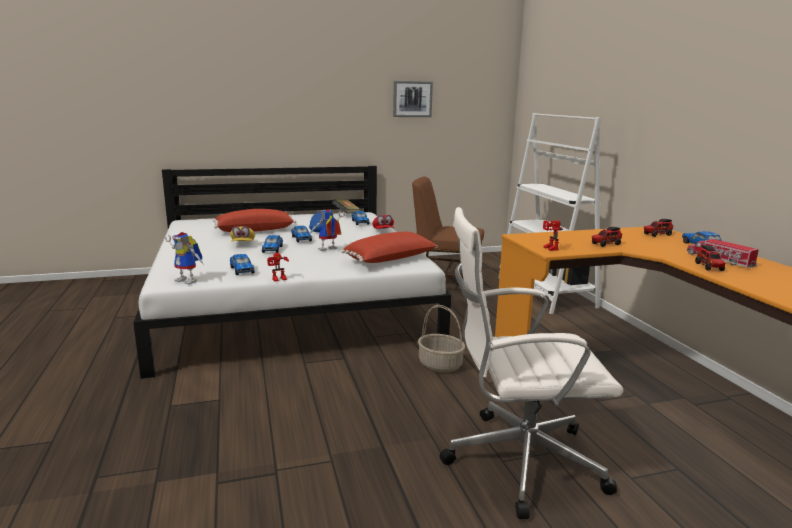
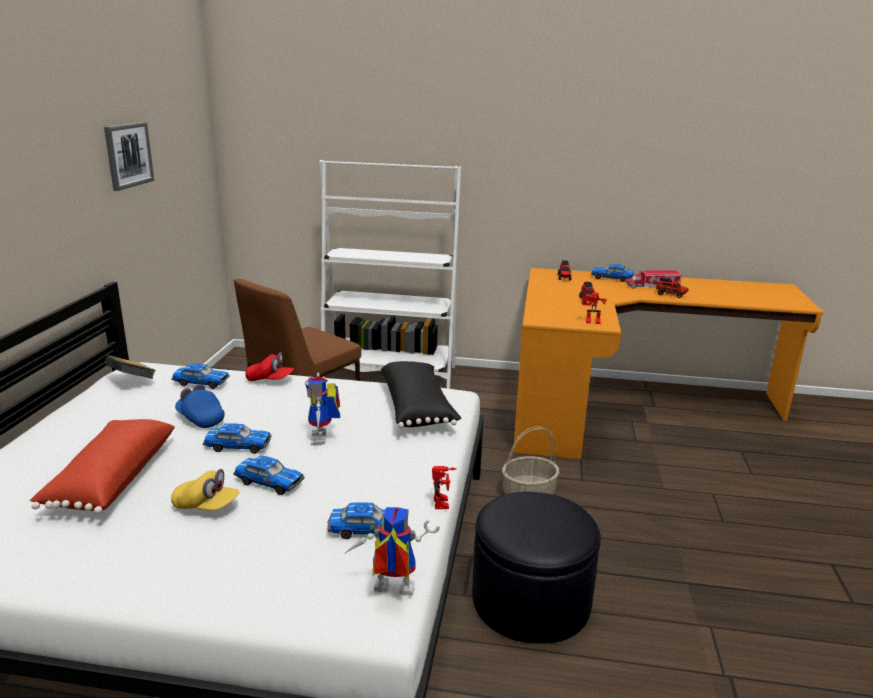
camera: 65 degrees left, 5 degrees up
(189, 280) = (389, 592): toy robot -> toy robot turned 135 degrees counterclockwise
(313, 383) = (530, 600): none -> black ottoman
(391, 260) = (417, 408): red pillow -> black pillow
(518, 460) = (723, 513): white office chair -> none

